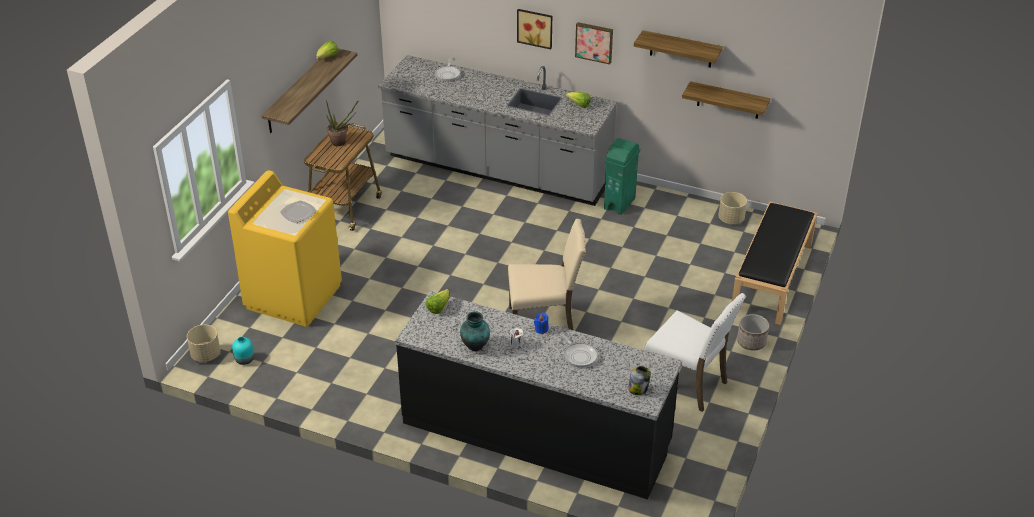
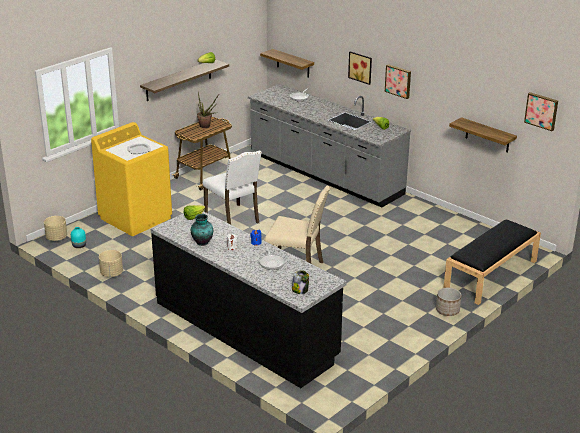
camera: 20 degrees right, 10 degrees down
(620, 203) = (401, 209): green trash can -> none
(681, 49) = (456, 90): shelf -> shelf (293, 63)
(687, 384) = (379, 325): white chair -> white chair (233, 219)
(731, 219) = (481, 234): beige planter -> beige planter (112, 274)
(804, 67) = (541, 111): none -> picture

